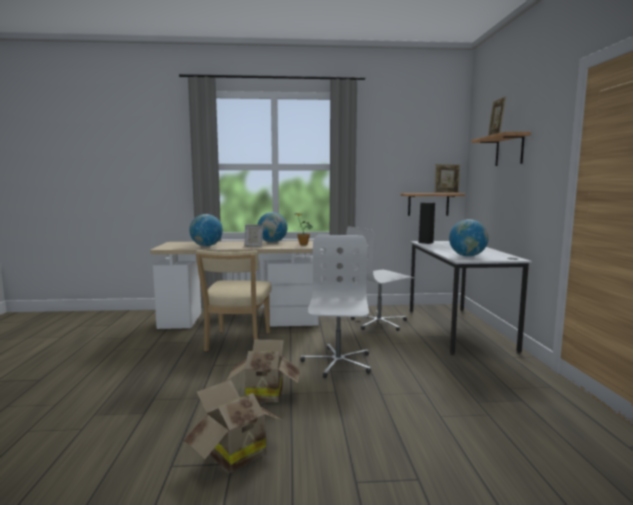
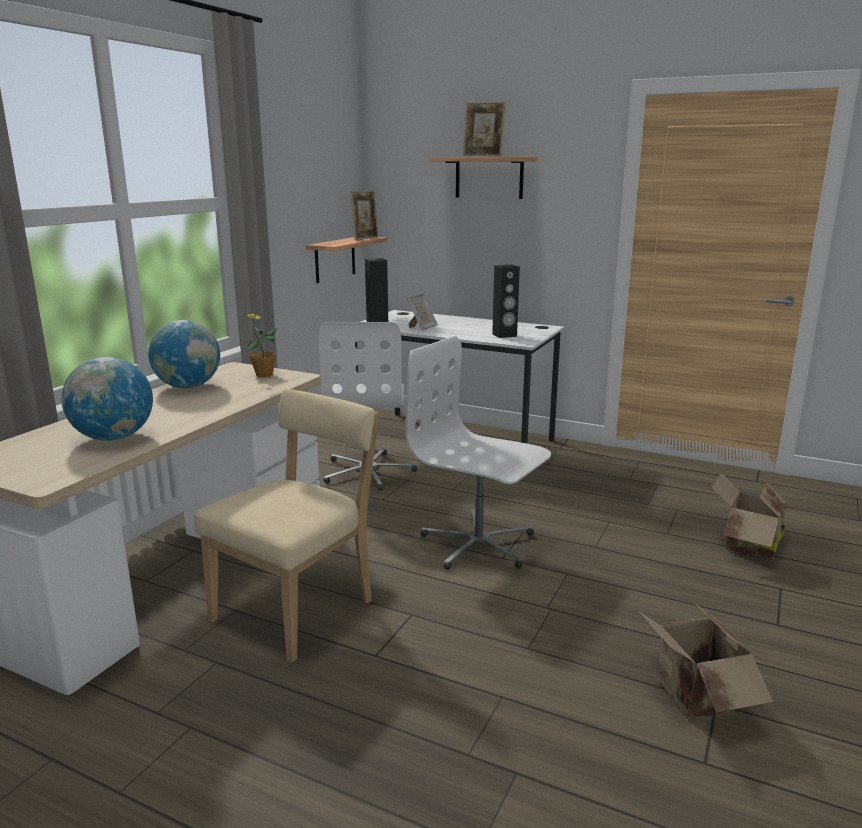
camera: 60 degrees left, 10 degrees up
(237, 343) = (299, 608): beige chair -> beige chair turned 90 degrees counterclockwise
(253, 246) = (207, 405): picture frame -> picture frame (422, 327)
(264, 393) = (532, 630): cardboard box -> cardboard box (746, 546)
(467, 256) = (504, 335): globe -> black speaker

